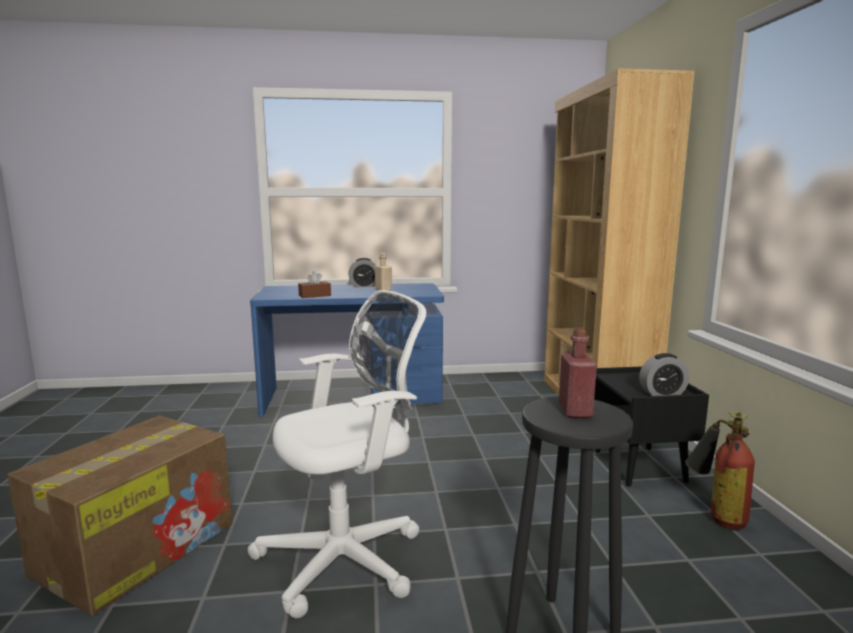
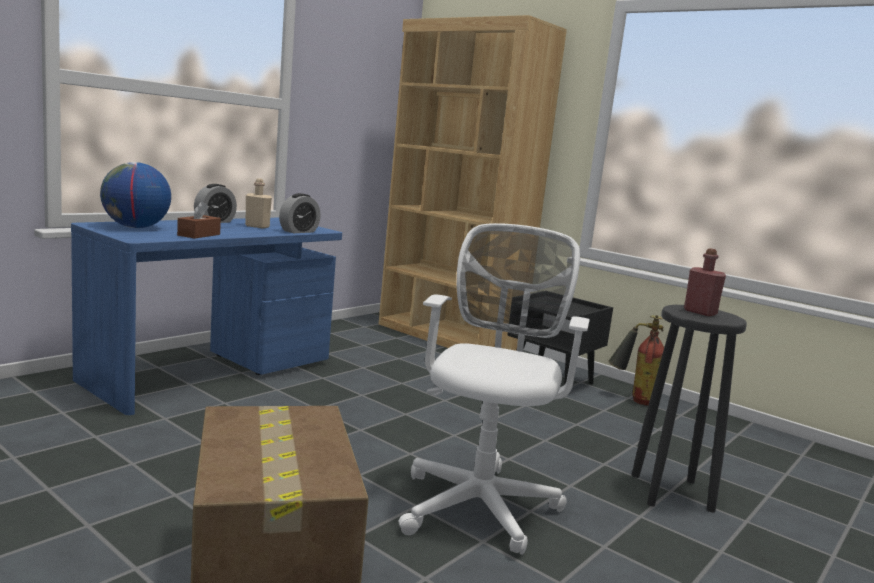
camera: 45 degrees left, 0 degrees up
(292, 289) = (135, 227): none -> globe
(662, 393) = (582, 311): alarm clock -> alarm clock (299, 231)

